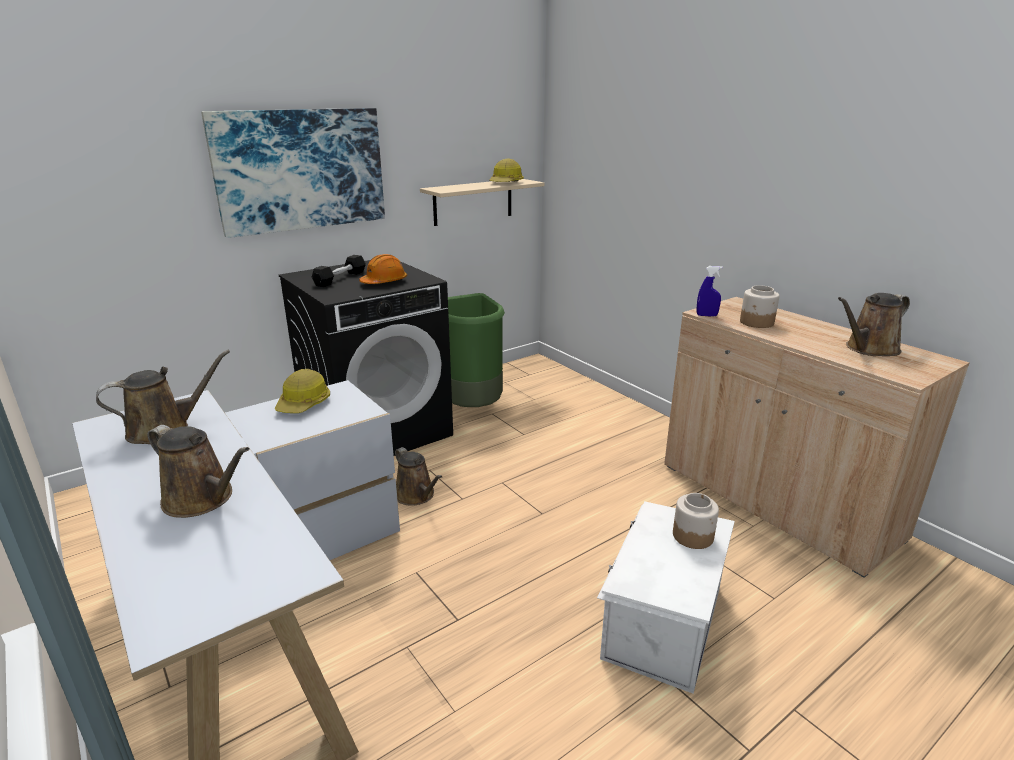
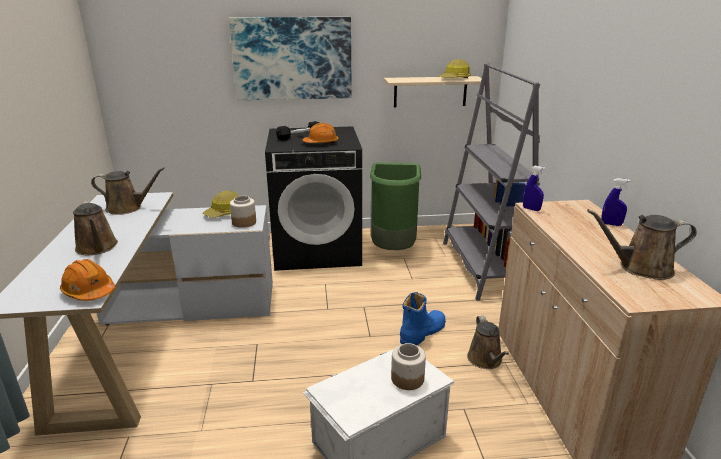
camera: 30 degrees right, 0 degrees up
(289, 564) = (89, 291): none -> orange hard hat
(417, 496) = (301, 298): brown watering can -> brown watering can (486, 360)
(586, 400) = (486, 267): none -> grey bookcase
(592, 490) = (422, 333): none -> blue boot
(757, 322) = (567, 223): jar -> jar (244, 223)
(789, 315) = (611, 224): none -> blue spray bottle

